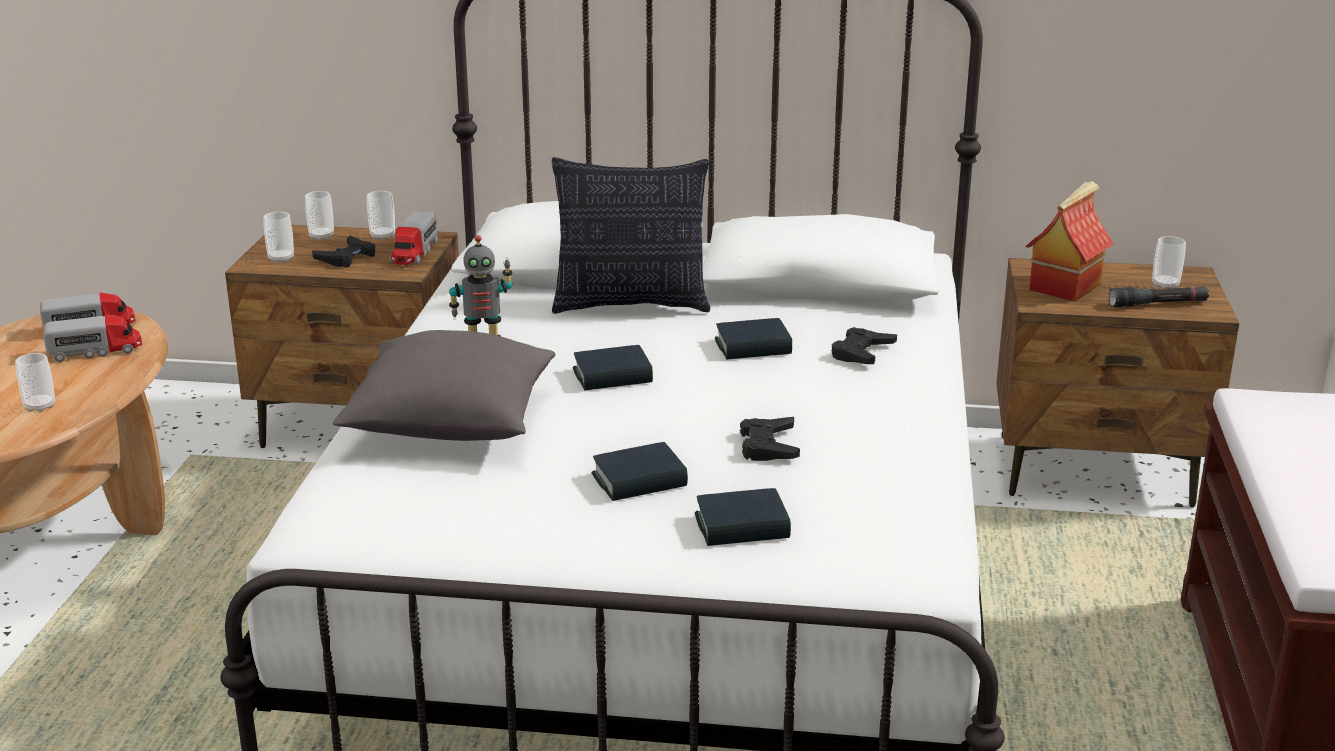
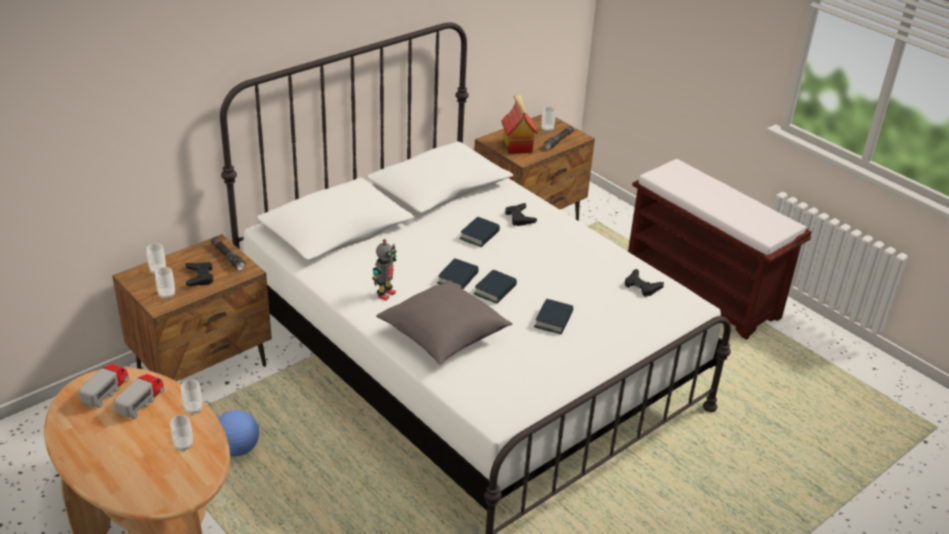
camera: 50 degrees left, 10 degrees up
(240, 520) = (237, 449): none -> football
(382, 236) = (190, 255): cup -> cup (193, 409)
(414, 253) = (227, 257): toy truck -> black flashlight
(631, 305) = (396, 238): pillow -> none
(742, 527) = (615, 318): book -> book (495, 290)
(768, 446) = (564, 279): black game controller -> black game controller (642, 286)

